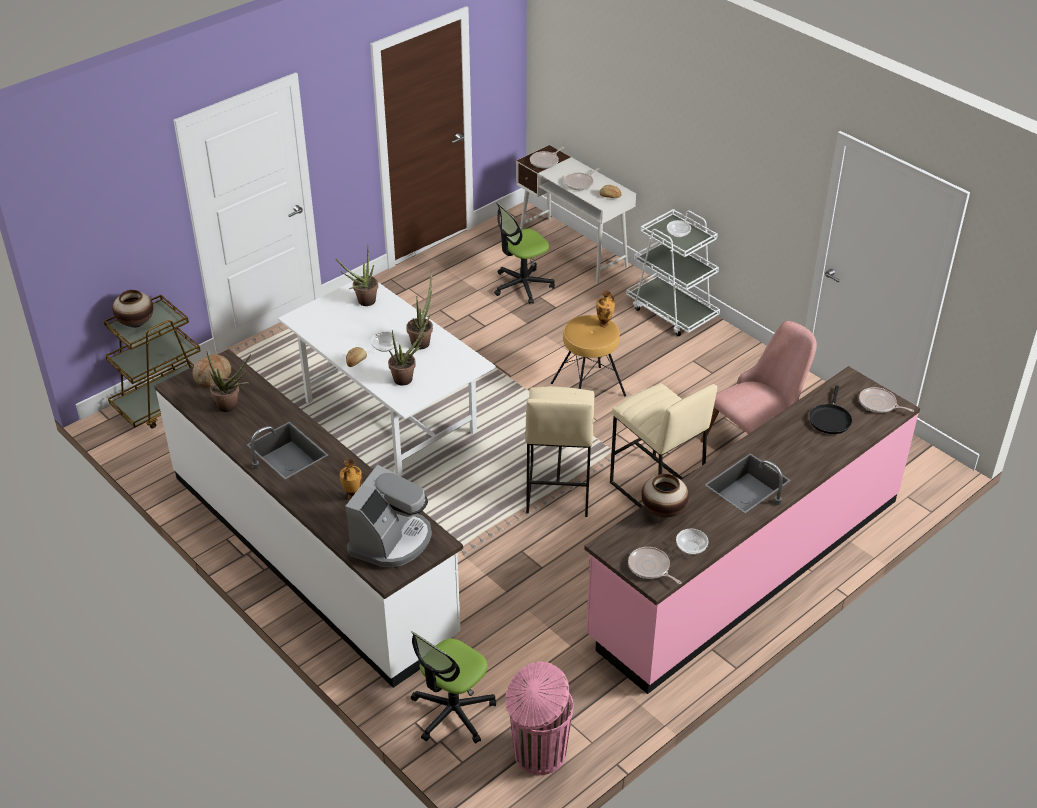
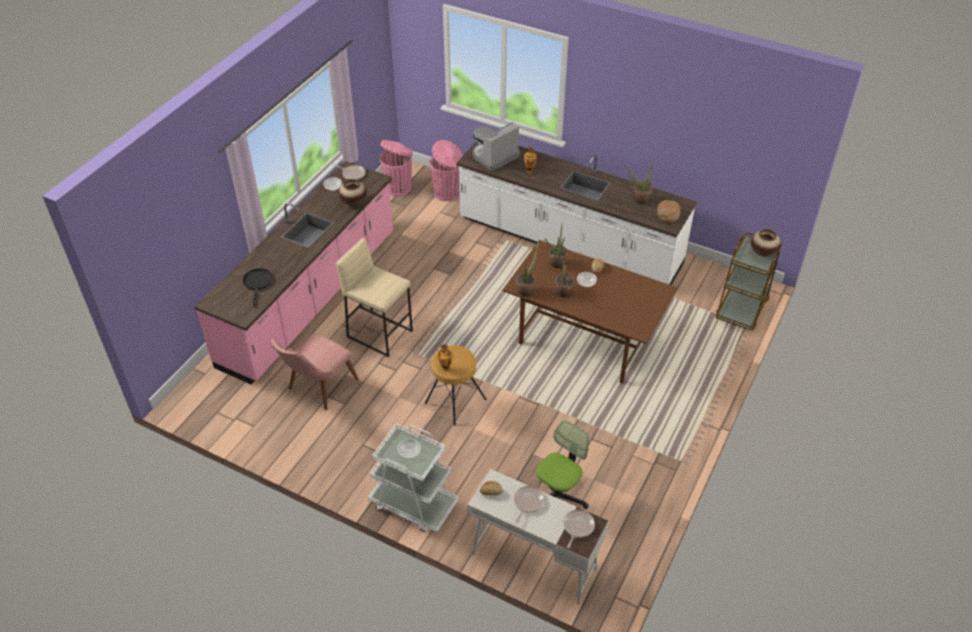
camera: 160 degrees right, 5 degrees up
(363, 302) = (628, 315): potted plant -> potted plant (526, 289)
(391, 416) = (583, 339): white dining table -> brown dining table
(391, 540) = (494, 156): coffee machine -> coffee machine turned 45 degrees clockwise
(452, 712) = (447, 193): office chair -> pink trash can
(557, 489) = (445, 317): beige stool -> none
(879, 404) = (223, 302): frying pan -> none

